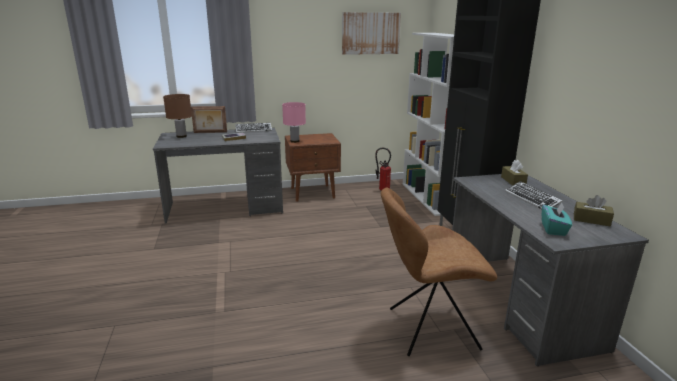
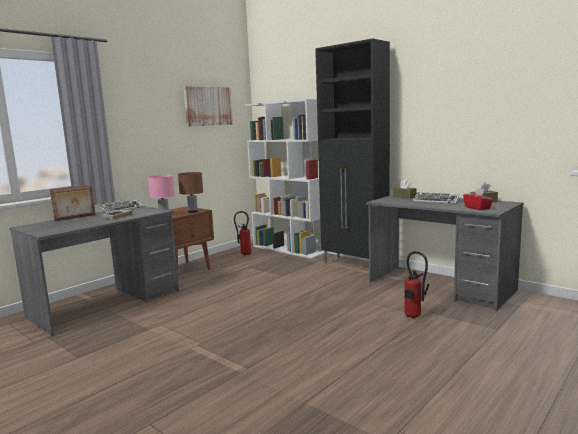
camera: 35 degrees left, 10 degrees down
(181, 136) = (48, 225): brown table lamp -> brown table lamp (193, 211)
(429, 328) = (414, 317): brown chair -> fire extinguisher
(554, 229) = (477, 208): turquoise tissue box -> red tissue box

